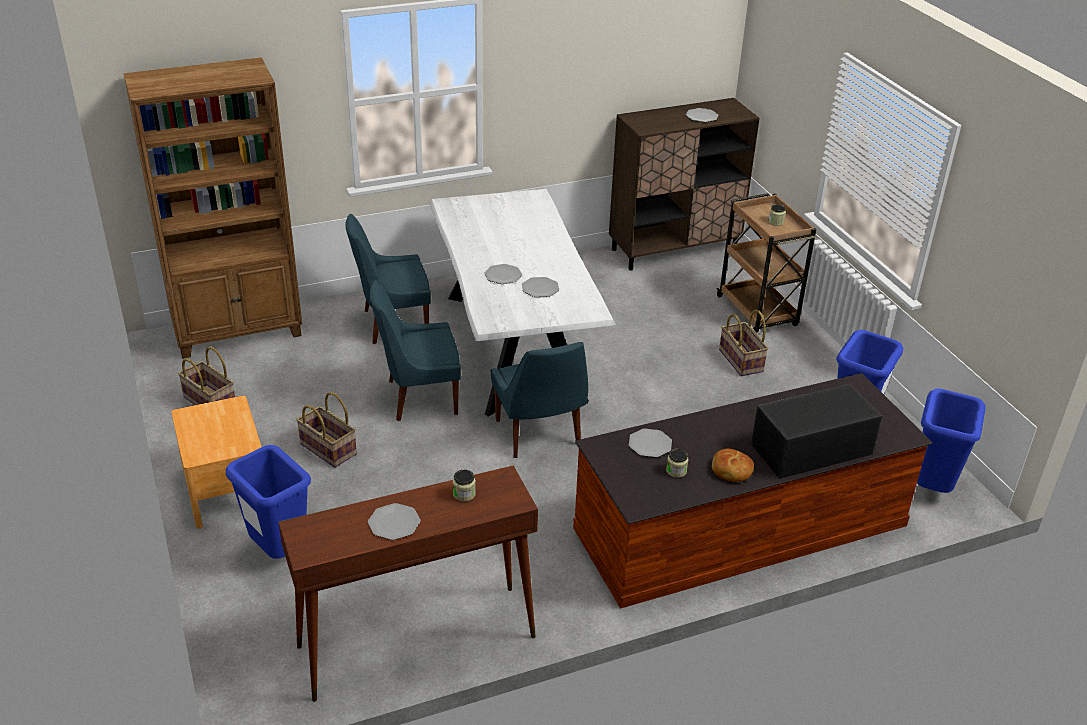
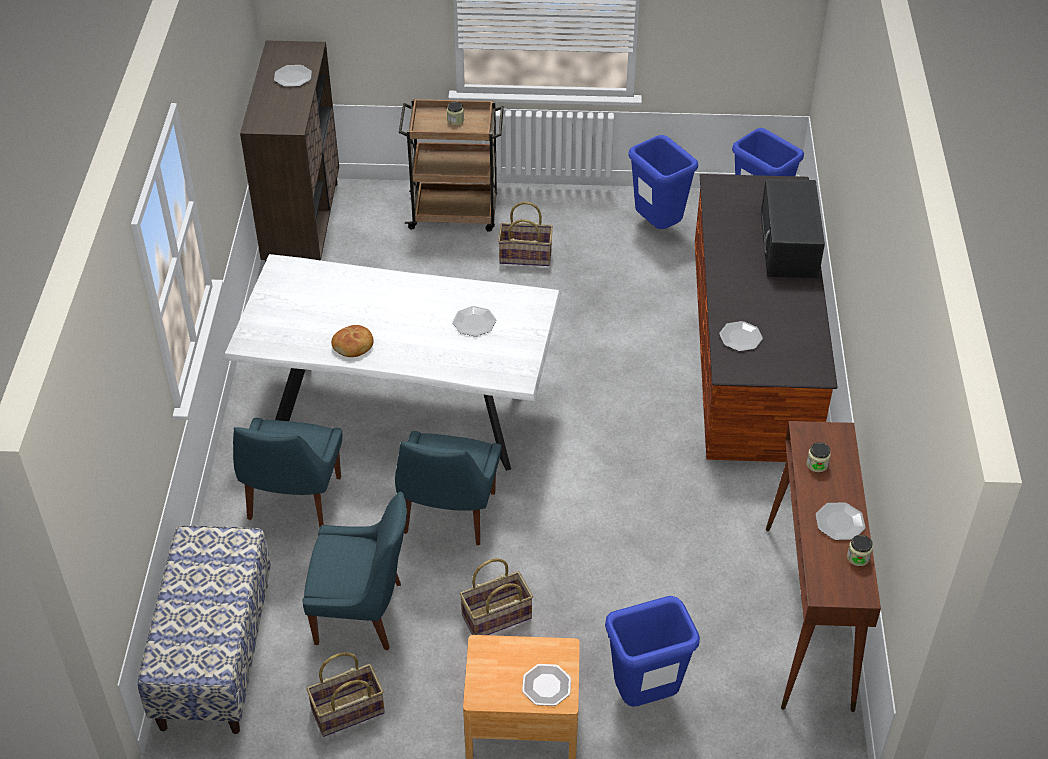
camera: 65 degrees left, 10 degrees up
(239, 332) = (214, 654): brown bookcase -> bench
(503, 275) = (432, 342): plate -> plate (546, 686)
(539, 435) = (561, 439): blue chair -> blue chair (363, 613)
(676, 471) = (783, 334): jar -> jar (858, 557)
(731, 471) = (797, 301): bread -> bread (353, 346)

